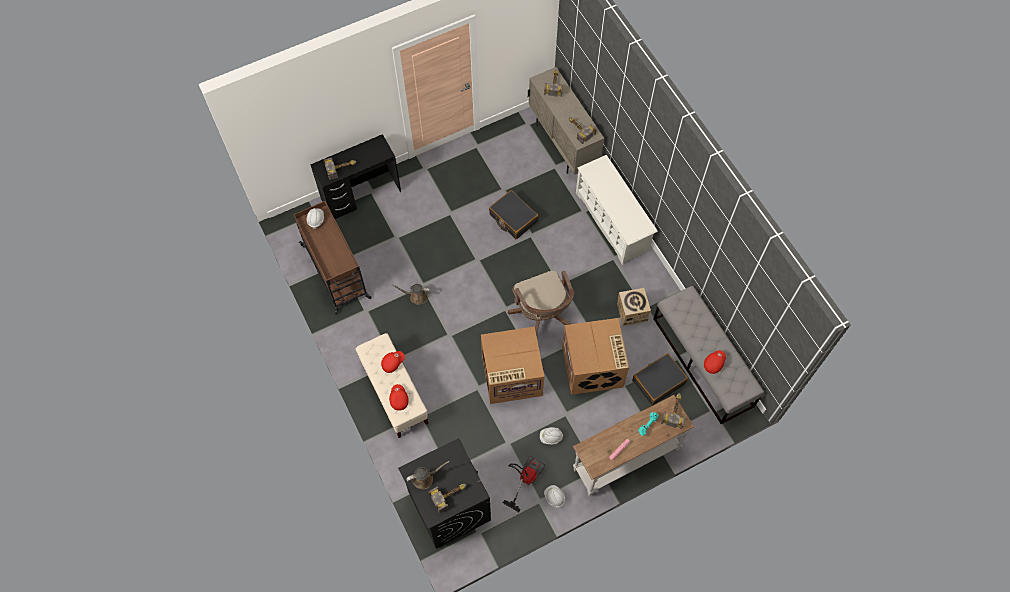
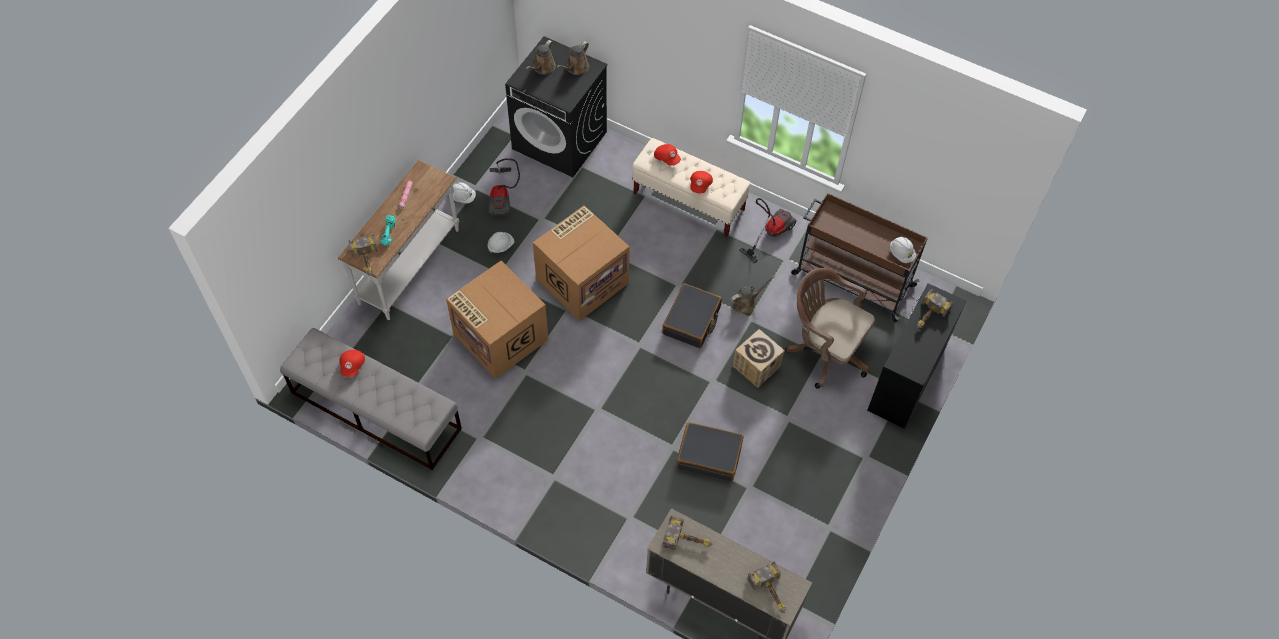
camera: 145 degrees right, 5 degrees down
(359, 336) = (770, 232): none -> vacuum cleaner
(450, 494) = (543, 68): hammer -> brown watering can
(542, 316) = (592, 360): brown office chair -> brown office chair (824, 350)
(612, 222) = (584, 524): white shoe rack -> none
(631, 312) = (491, 422): cardboard box -> cardboard box (756, 366)
(658, 382) = (416, 361): black suitcase -> black suitcase (692, 321)

